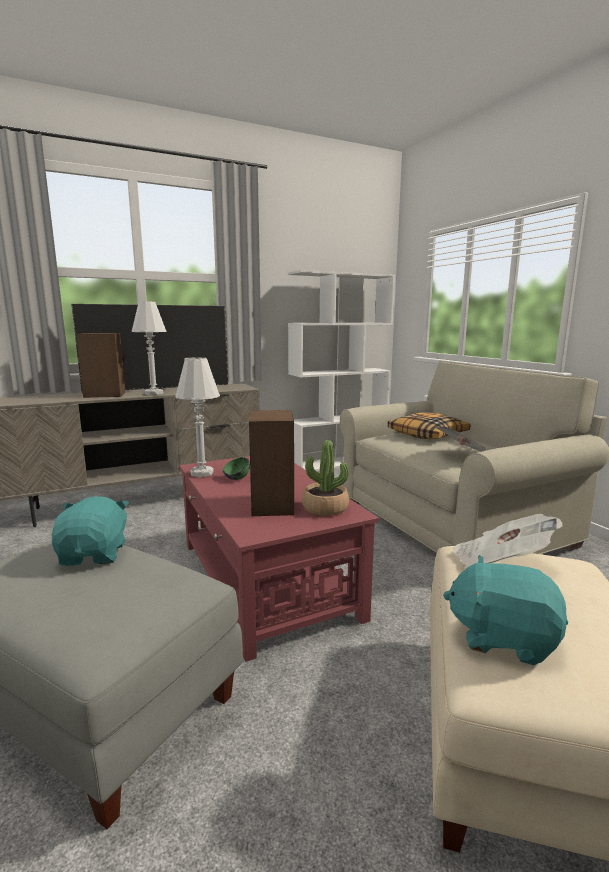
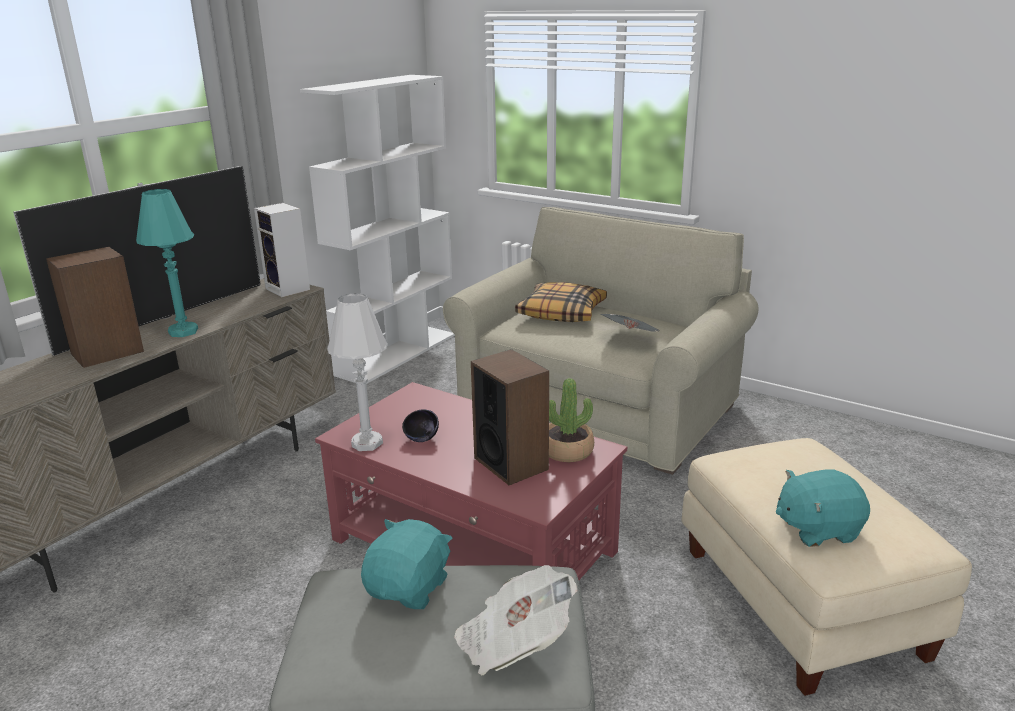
camera: 30 degrees left, 10 degrees up
(95, 554) = (409, 588): turquoise plush toy -> turquoise plush toy turned 60 degrees clockwise
(154, 393) = (183, 331): white table lamp -> turquoise table lamp
(236, 479) = (421, 439): green bowl -> black bowl
(239, 387) = (289, 289): none -> speaker
(500, 563) = (761, 463): newspaper -> newspaper (514, 642)

